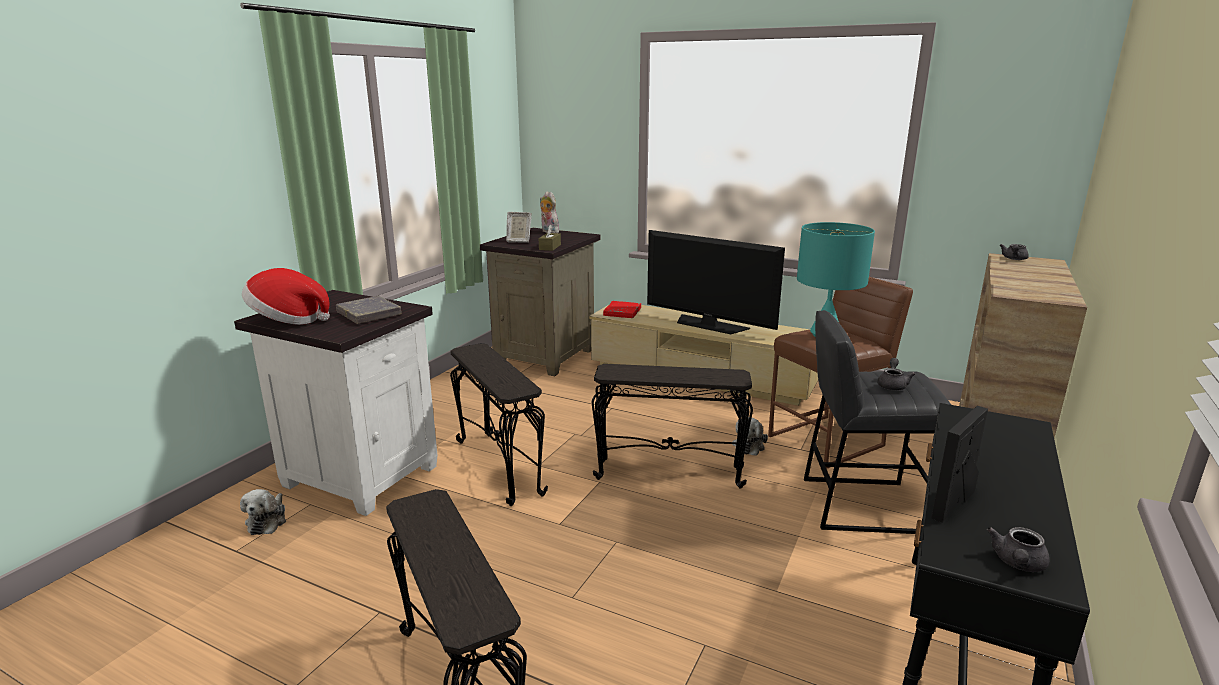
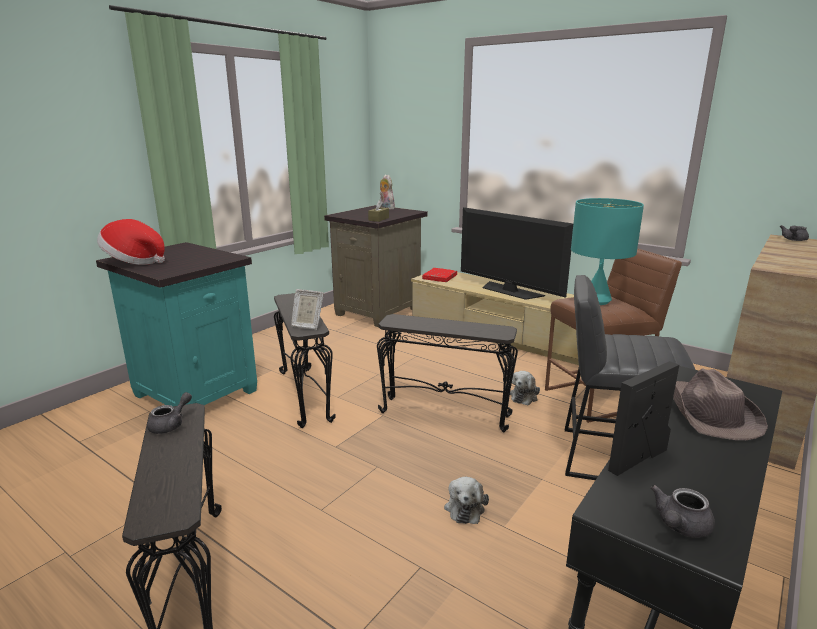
camera: 10 degrees right, 0 degrees up
(268, 521) = (112, 421): plush toy -> plush toy (464, 507)
(358, 475) = (194, 392): white cabinet -> turquoise cabinet
(369, 314) = (198, 260): grey book -> none
(518, 241) = (356, 214): picture frame -> picture frame (307, 325)
(892, 385) = (640, 347): grey teapot -> grey teapot (171, 425)
(995, 451) = (708, 412): none -> brown hat

